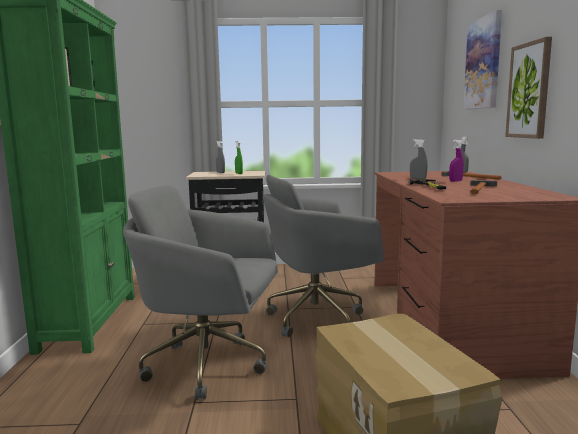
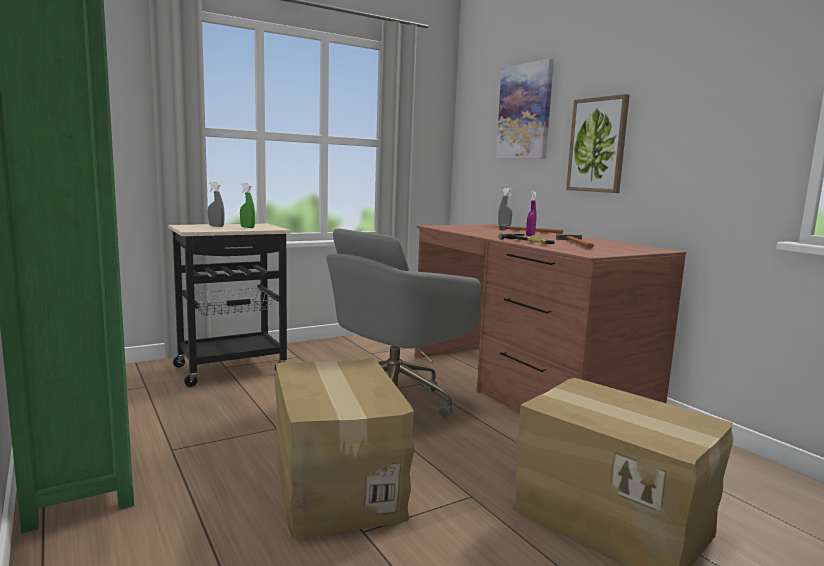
camera: 30 degrees left, 0 degrees up
(211, 367) = (334, 484): grey office chair -> cardboard box
(418, 178) = (487, 233): grey spray bottle -> none

